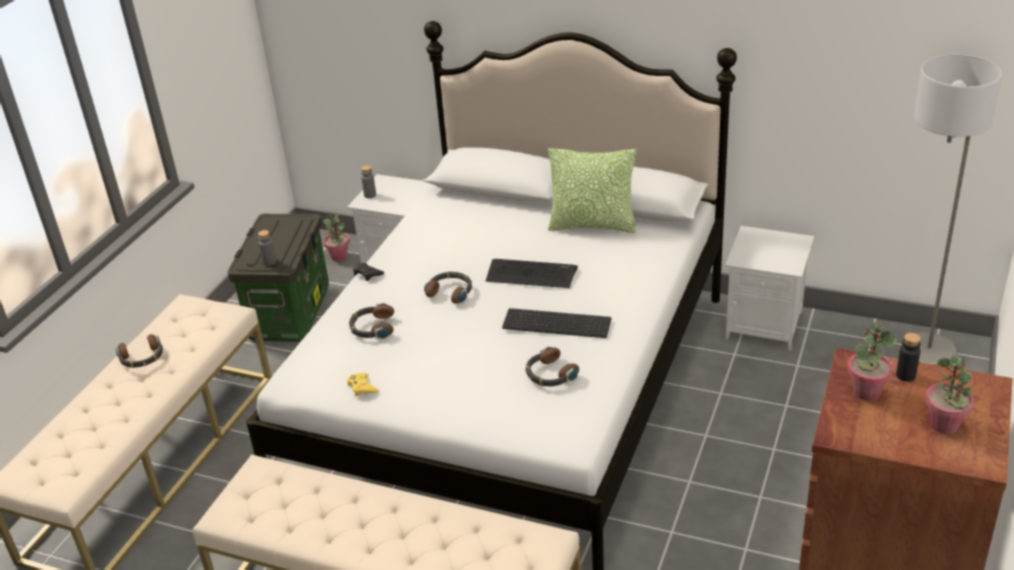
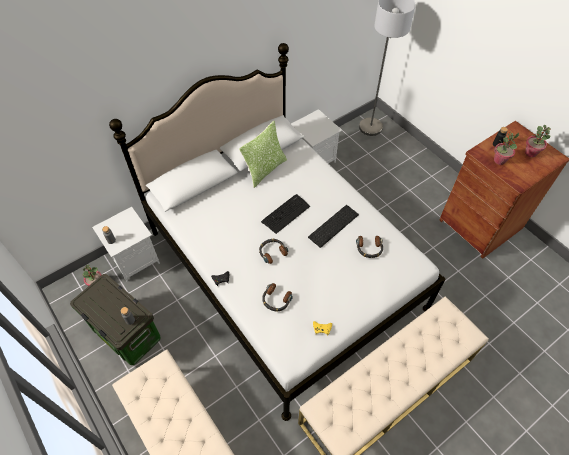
camera: 60 degrees left, 20 degrees up
(142, 357) = (165, 432): headphones -> none

